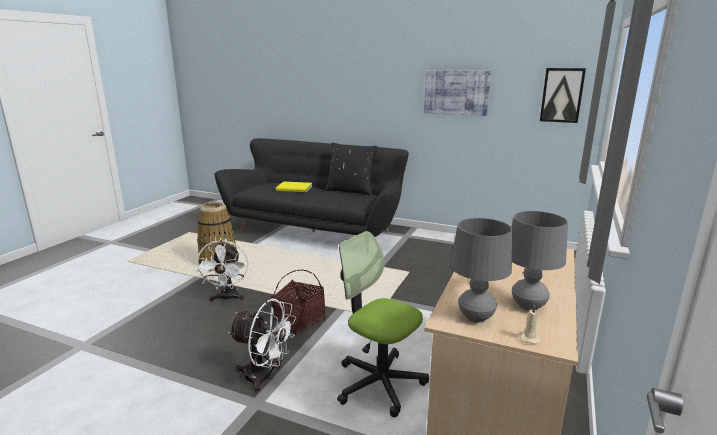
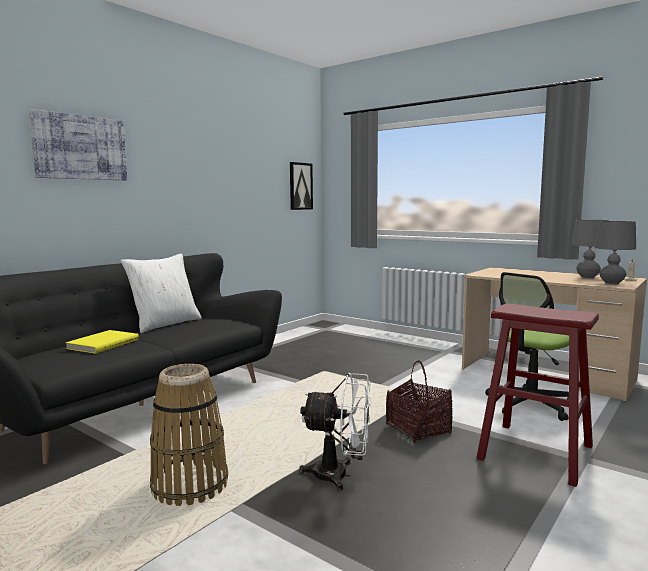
camera: 75 degrees left, 10 degrees down
(265, 377) = (535, 452): white fan -> red stool
(351, 191) = (165, 324): black pillow -> white pillow
(456, 92) = (229, 184): picture -> picture (80, 147)

